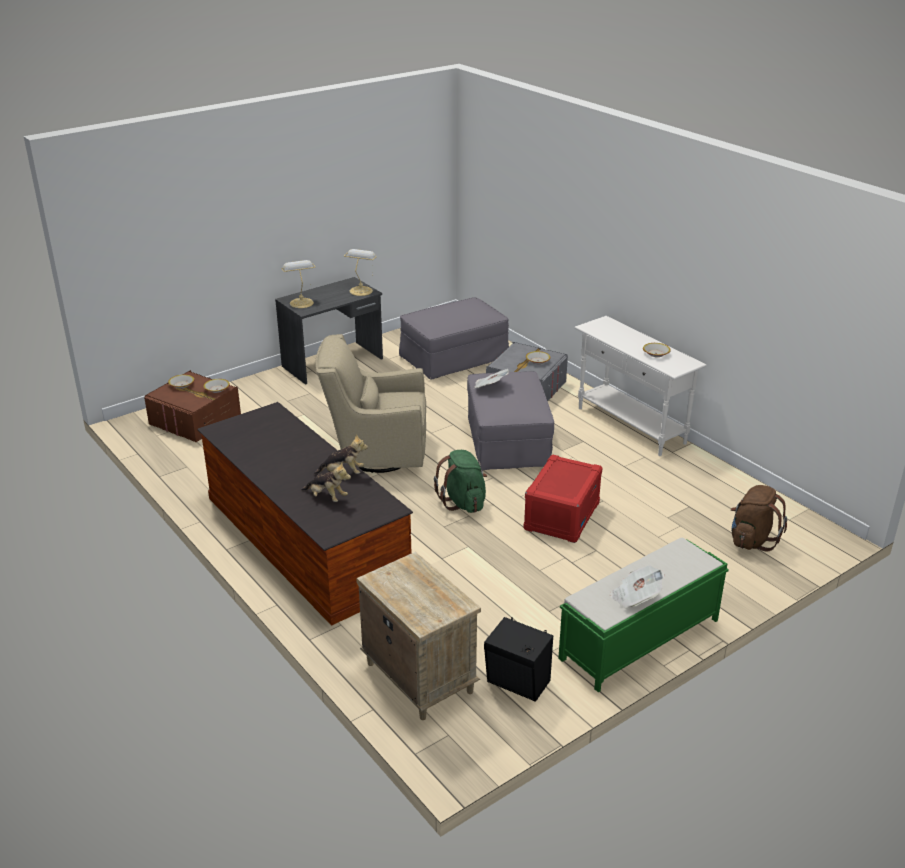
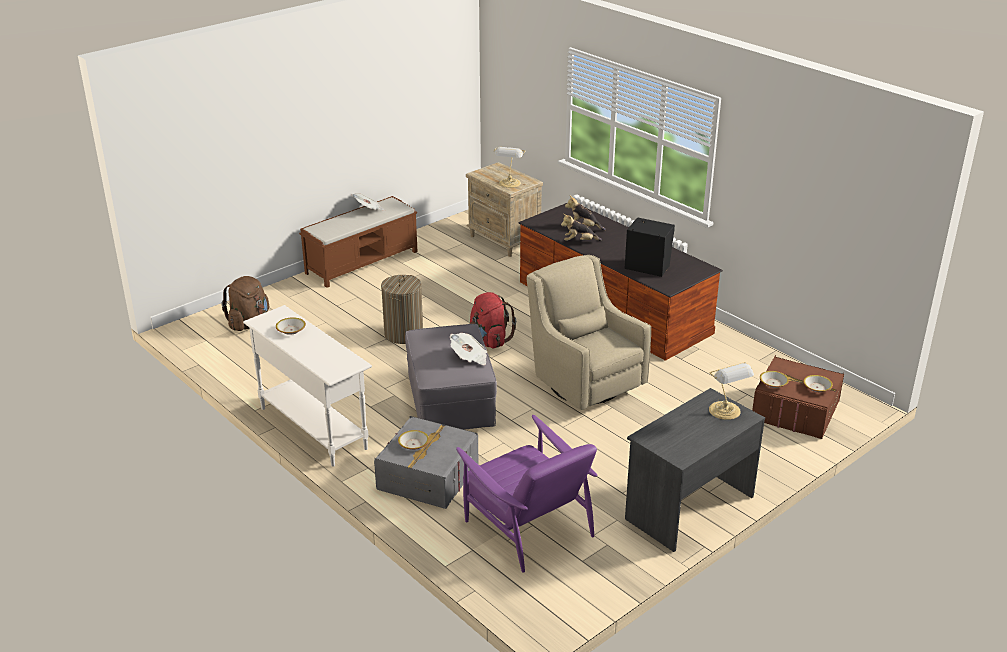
camera: 175 degrees right, 0 degrees up
(361, 290) = (657, 439): table lamp -> table lamp (509, 183)
(375, 453) = (583, 382): beige armchair -> beige armchair turned 120 degrees counterclockwise
(453, 358) = (527, 525): grey ottoman -> purple armchair
(463, 502) = (489, 341): green backpack -> red backpack
(518, 683) = (443, 240): black speaker -> black speaker (647, 266)
(561, 516) = (403, 334): red storage box -> laundry basket
(638, 640) = (362, 262): green bench -> brown bench

